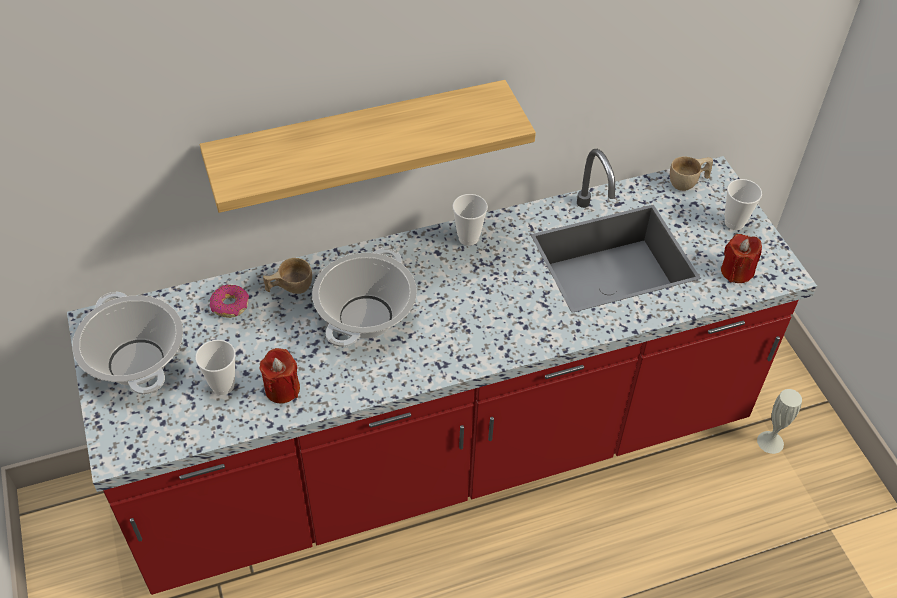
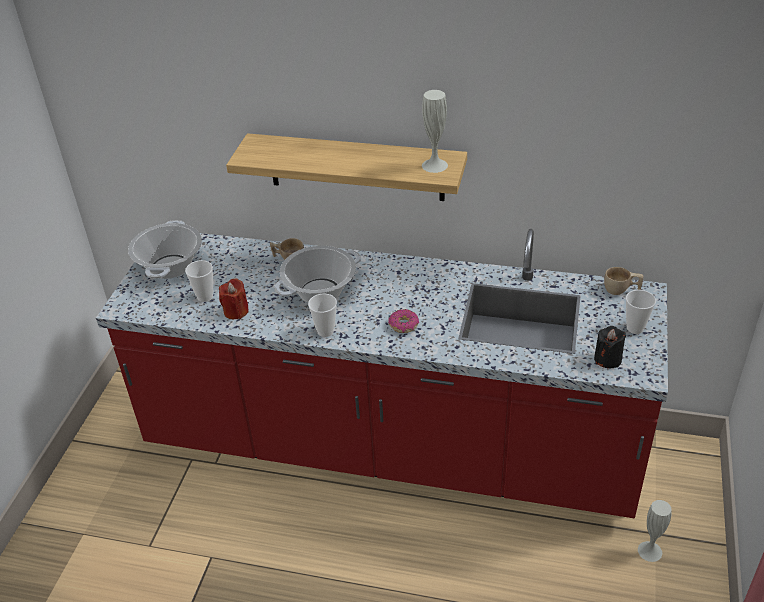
camera: 35 degrees right, 10 degrees down
(230, 306) = (246, 257): donut -> donut (404, 325)
(468, 238) = (426, 271): cup -> cup (325, 331)
(485, 112) = (434, 165): none -> white vase
(736, 271) = (607, 359): red candle -> black candle

